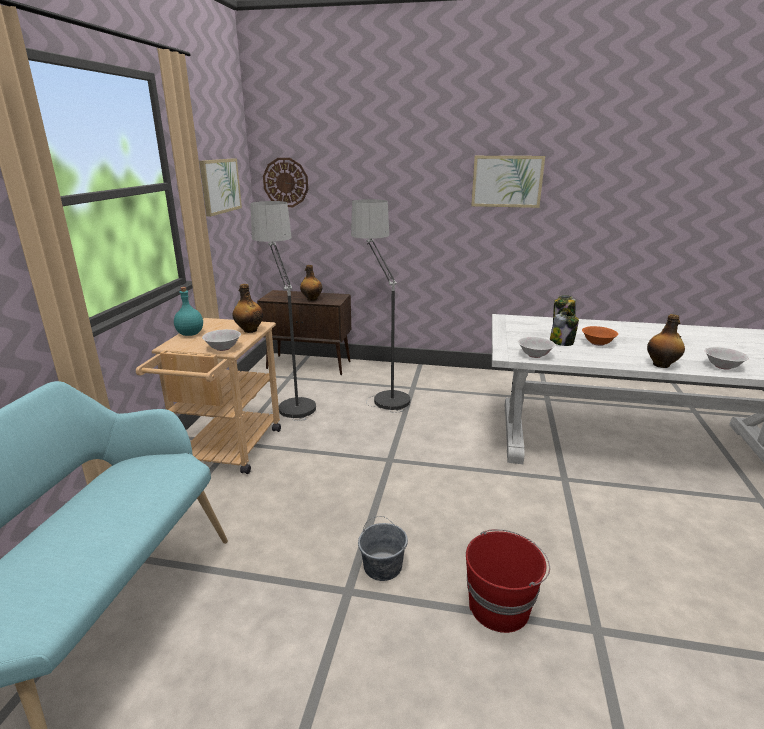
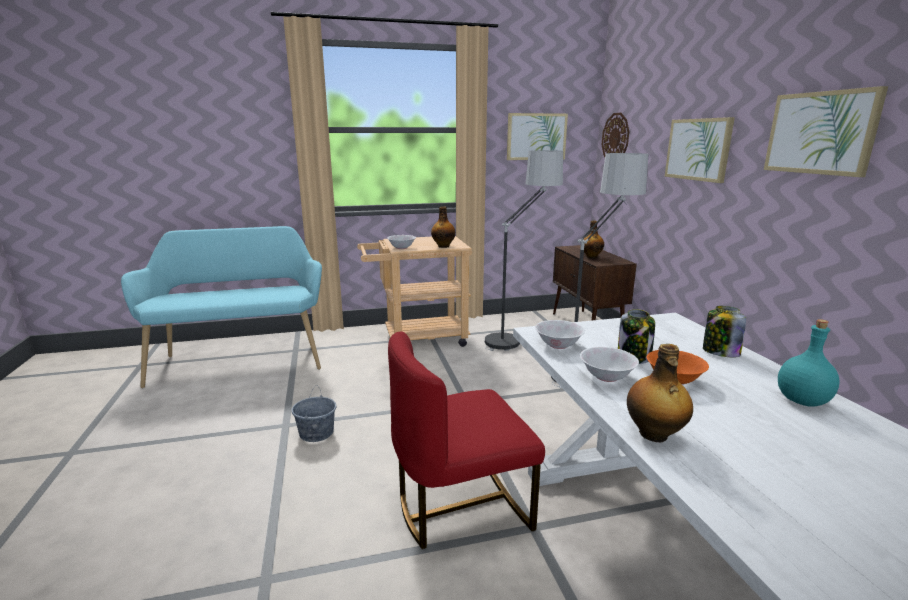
camera: 65 degrees right, 5 degrees down
(190, 334) = (418, 238): turquoise bottle -> turquoise bottle (803, 401)
(401, 192) = (698, 149): none -> picture
(500, 606) = (285, 505): red bucket -> none
(534, 503) = (460, 506): none -> red chair
(722, 366) = (751, 507): white bowl -> white bowl (606, 377)

